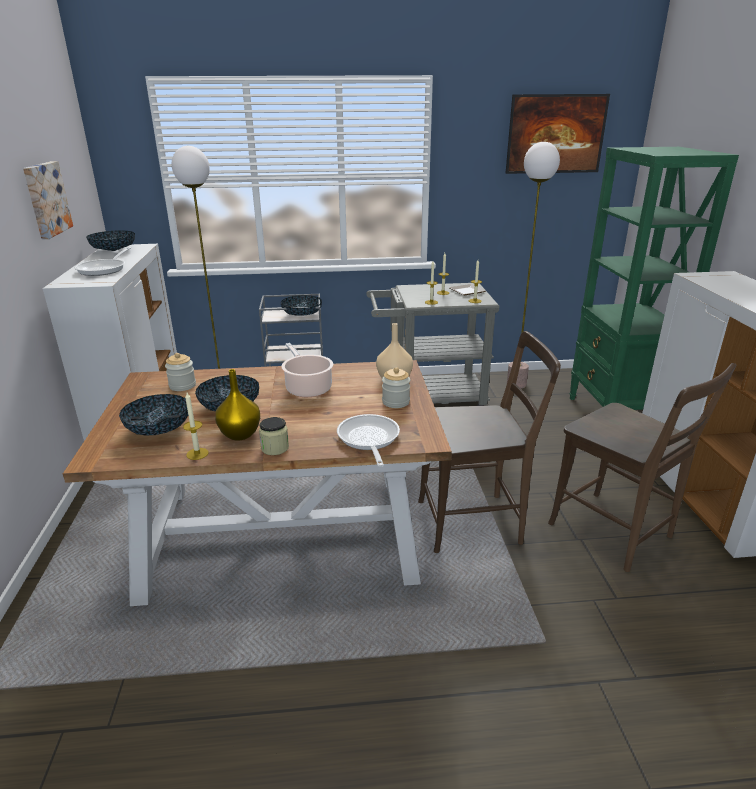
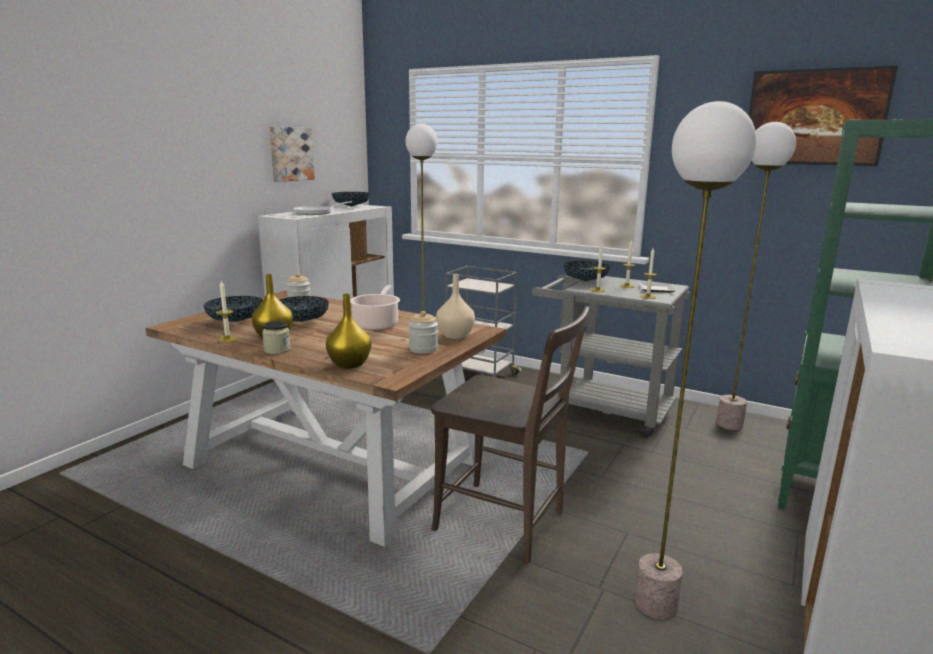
camera: 35 degrees right, 10 degrees down
(302, 315) = (487, 287): bowl -> bowl (585, 281)
(368, 440) = (348, 364): frying pan -> yellow vase
(615, 534) = (655, 604): brown chair -> floor lamp

